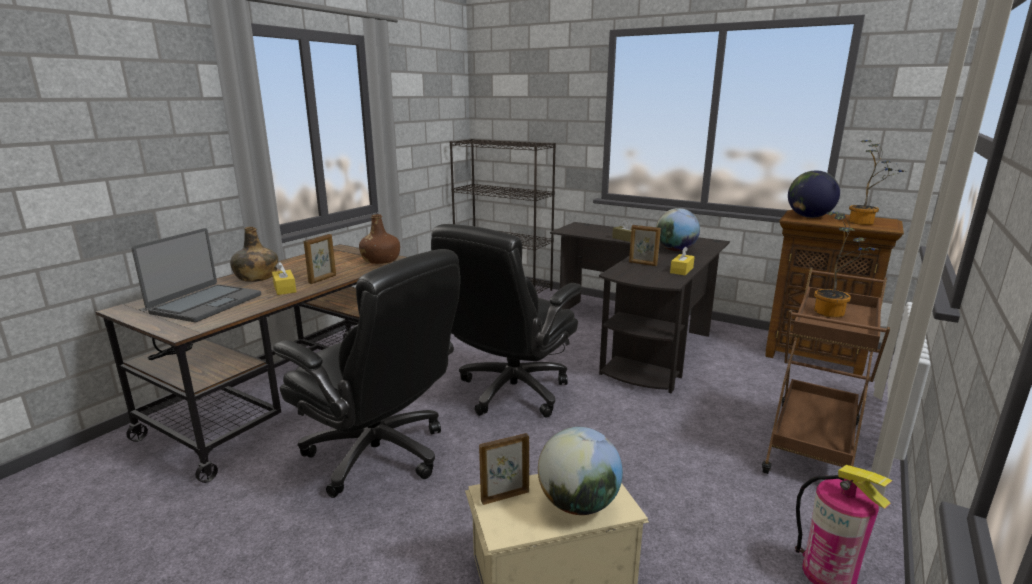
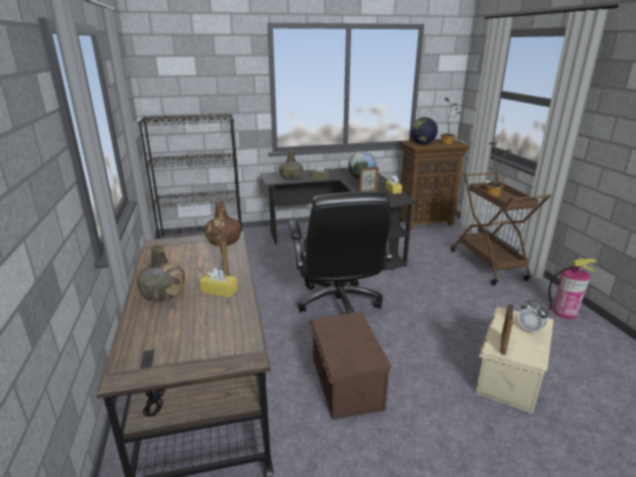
camera: 45 degrees left, 5 degrees up
(206, 304) = (193, 332): laptop -> none
(380, 457) = (345, 383): black office chair -> brown storage box
(578, 504) = (529, 329): globe -> alarm clock
(594, 232) = (291, 178): none -> green bottle

